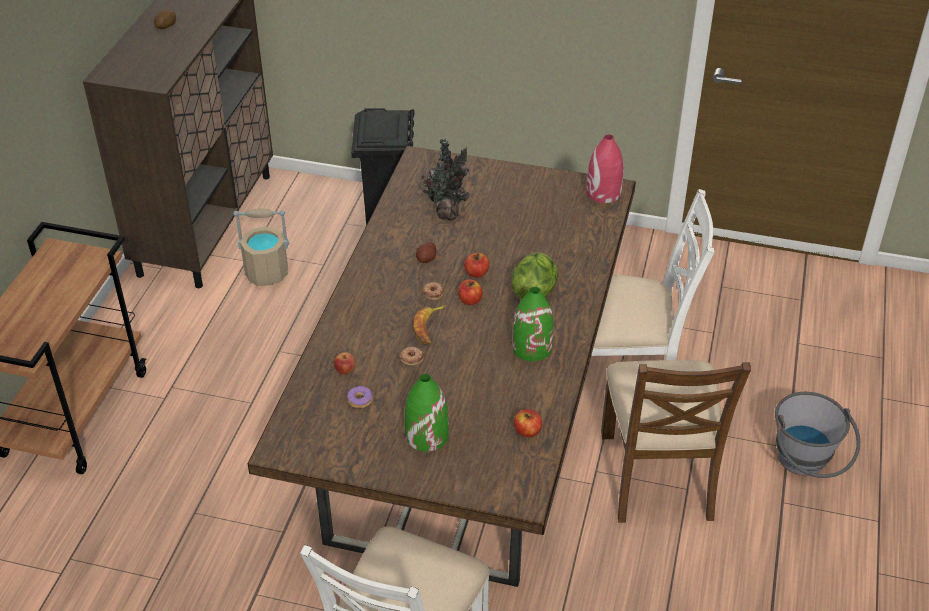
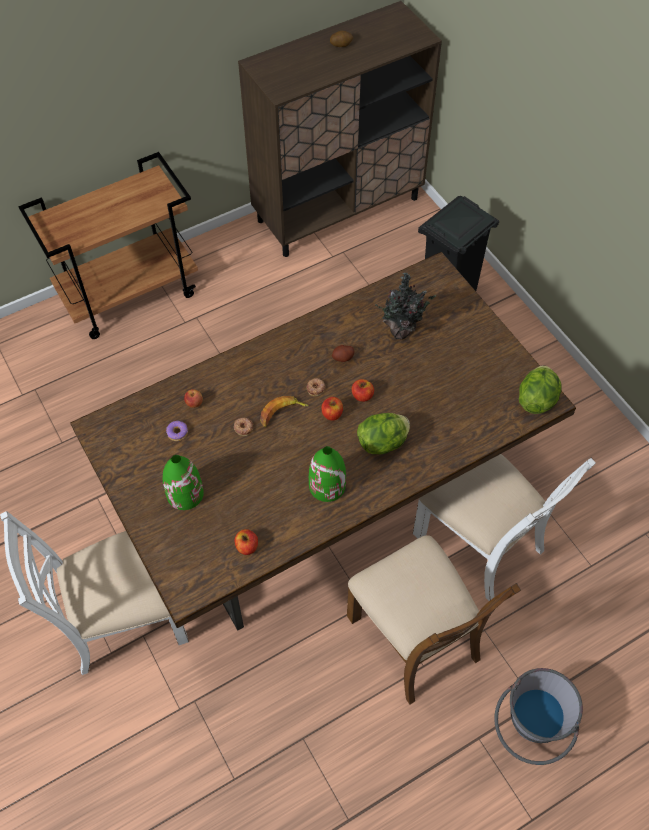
camera: 45 degrees right, 15 degrees up
(267, 273) = (336, 275): beige bucket -> none
(603, 193) = (536, 399): red vase -> lettuce
(658, 475) = (415, 638): brown chair -> brown chair turned 75 degrees counterclockwise

